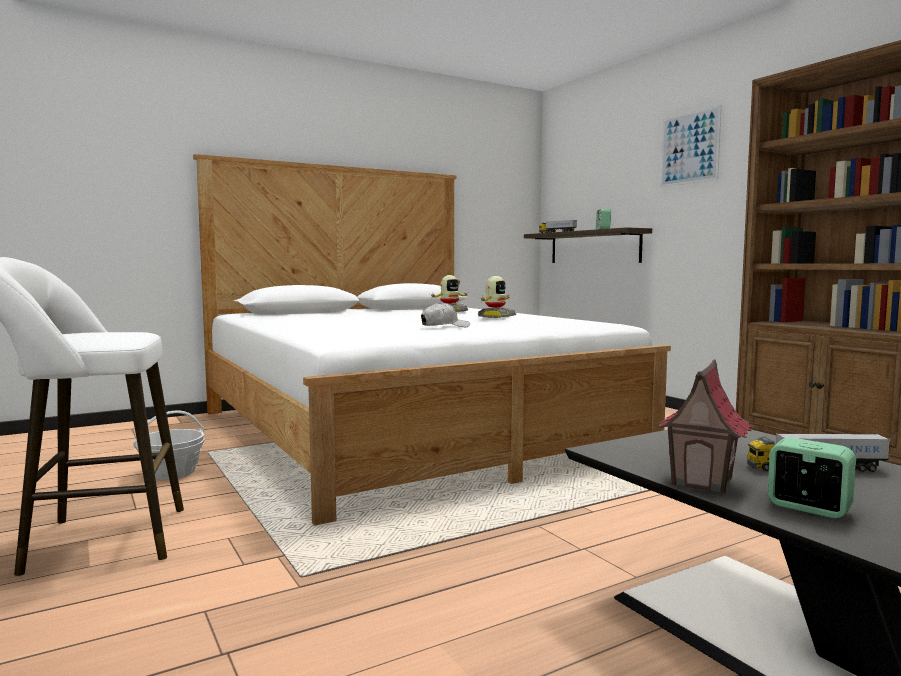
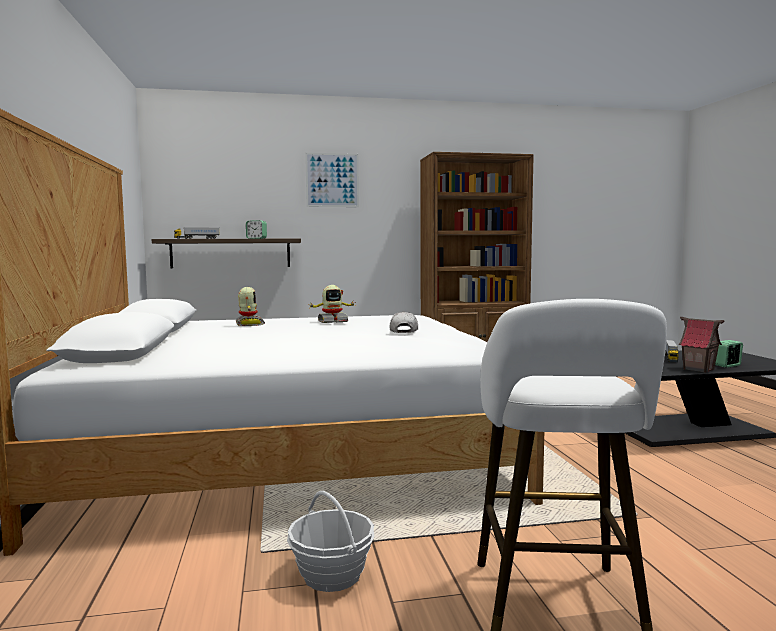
camera: 70 degrees left, 0 degrees up
(496, 316) = (332, 321): toy robot -> toy robot turned 105 degrees clockwise

